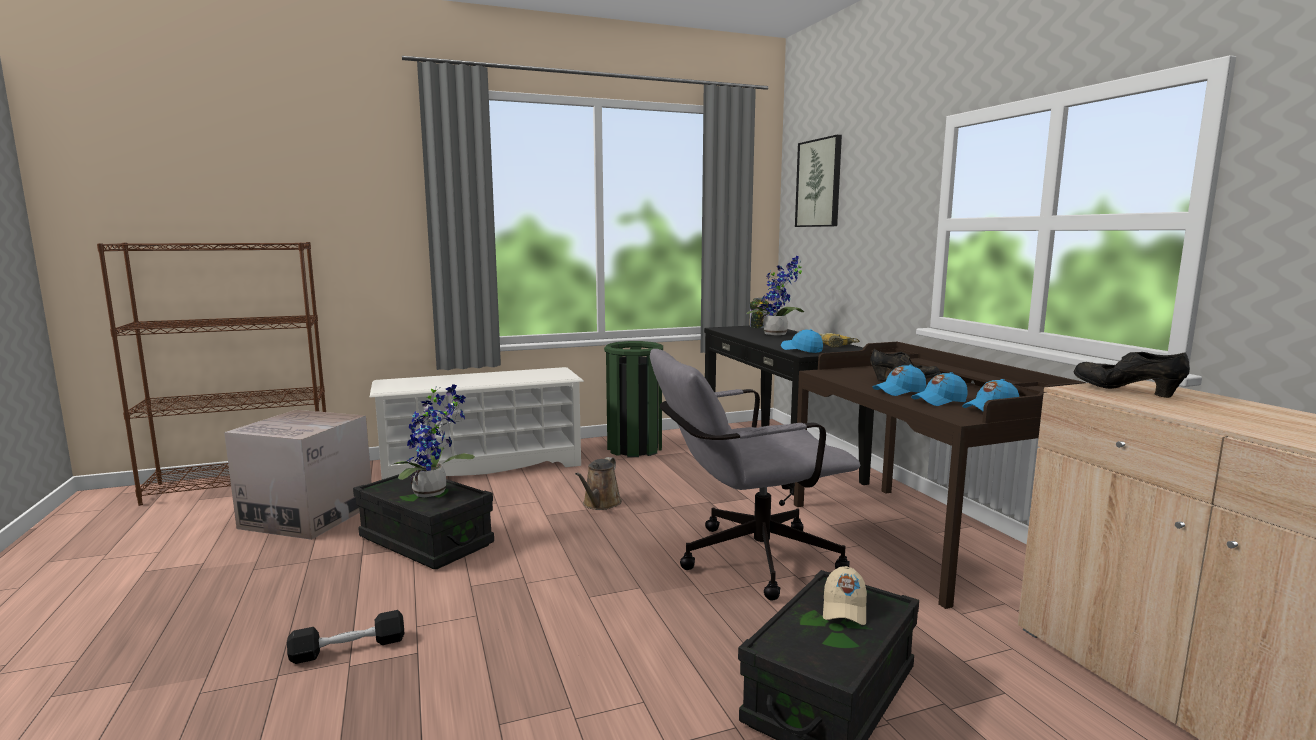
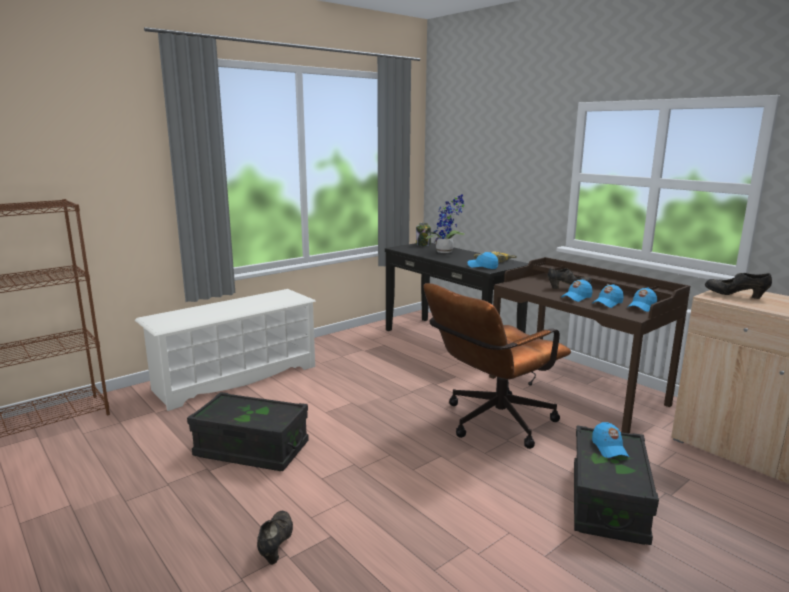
camera: 20 degrees left, 5 degrees up
(307, 516) = (124, 446): cardboard box -> none
(348, 648) = (276, 545): black dumbbell -> black shoe
(434, 492) = (259, 410): potted plant -> none
(600, 504) = (358, 397): brown watering can -> none
(634, 448) = (343, 346): green trash can -> none
(745, 560) = (491, 423): grey office chair -> brown office chair
(819, 183) = (464, 136): picture -> none
(844, 609) = (609, 448): beige cap -> blue cap

